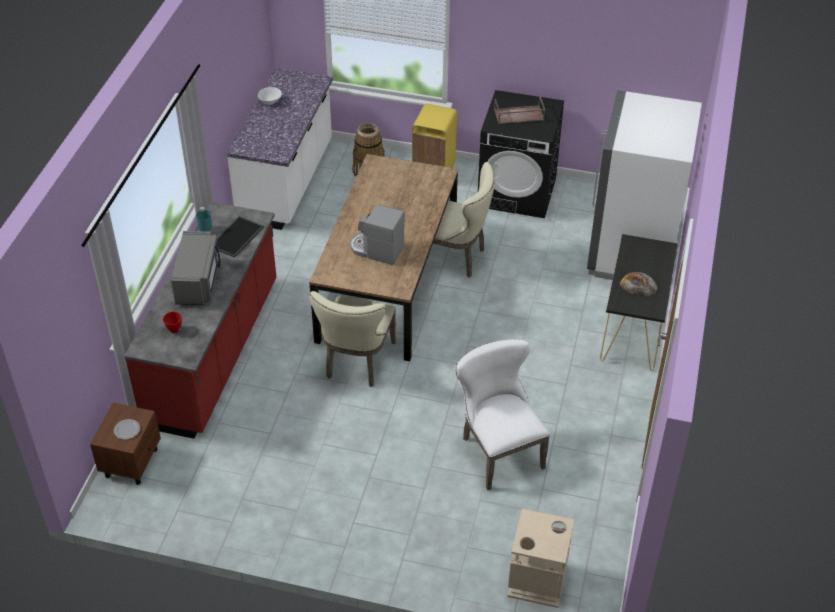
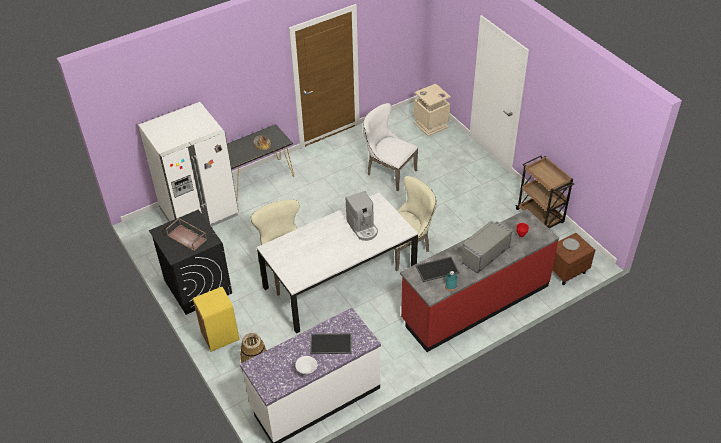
camera: 135 degrees left, 0 degrees up
(226, 523) = (540, 217): none -> brown cart
(272, 128) = (331, 343): none -> tray
(388, 284) = (340, 280): brown dining table -> white dining table
(497, 450) = (388, 172): white chair -> white chair turned 105 degrees clockwise

